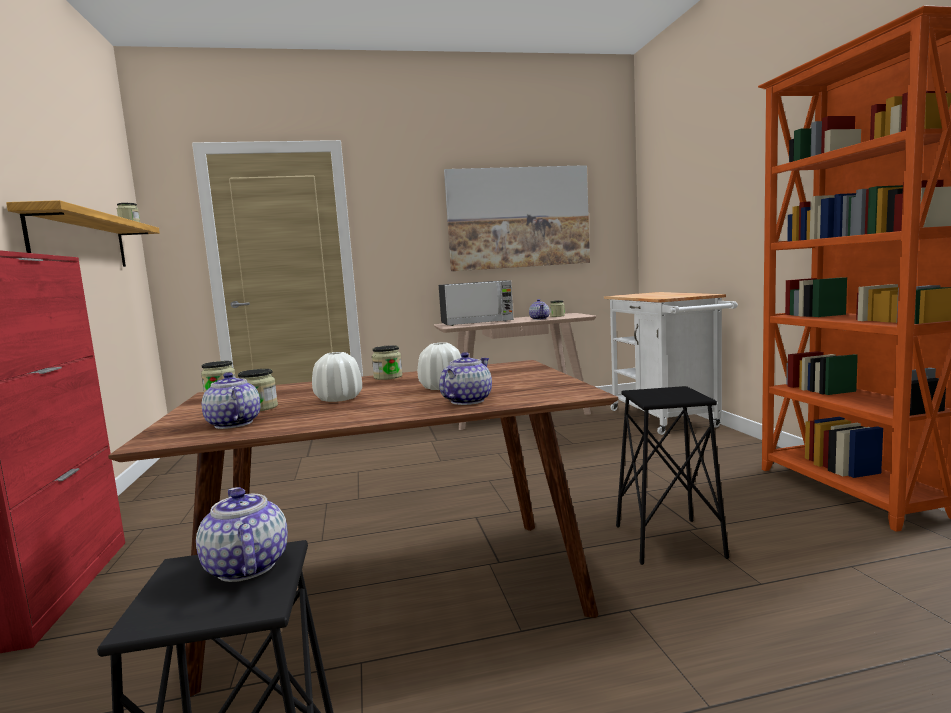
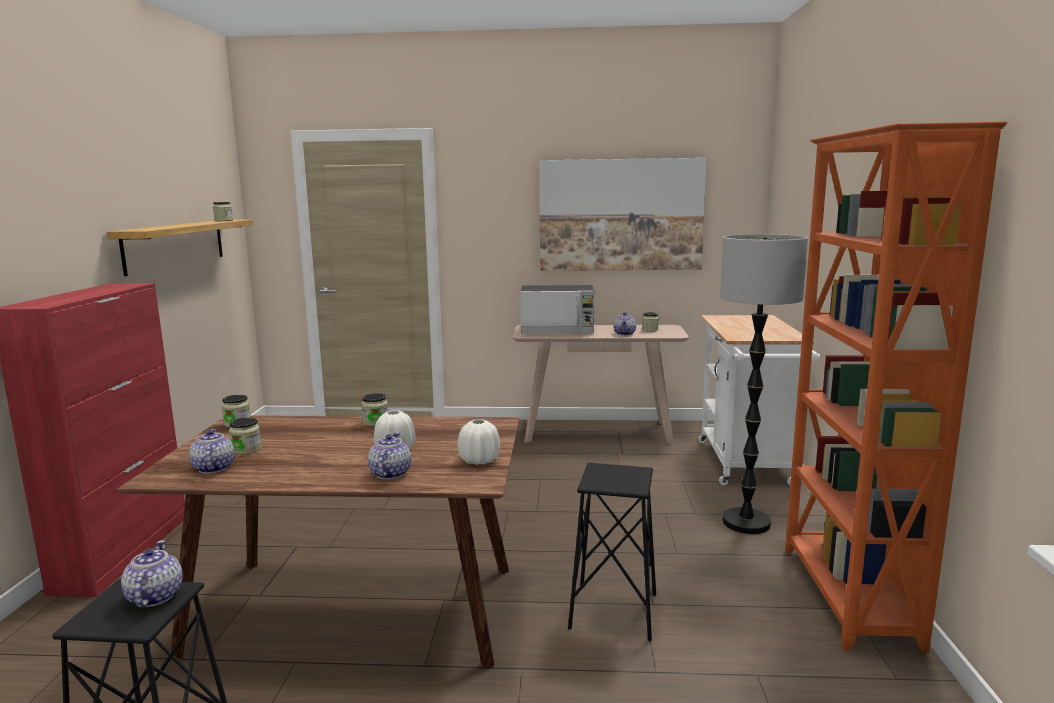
camera: 15 degrees right, 5 degrees up
(339, 399) = (308, 449): white vase -> white vase (479, 460)
(466, 401) = (389, 474): teapot -> teapot turned 45 degrees counterclockwise
(709, 456) = (746, 523): none -> floor lamp

